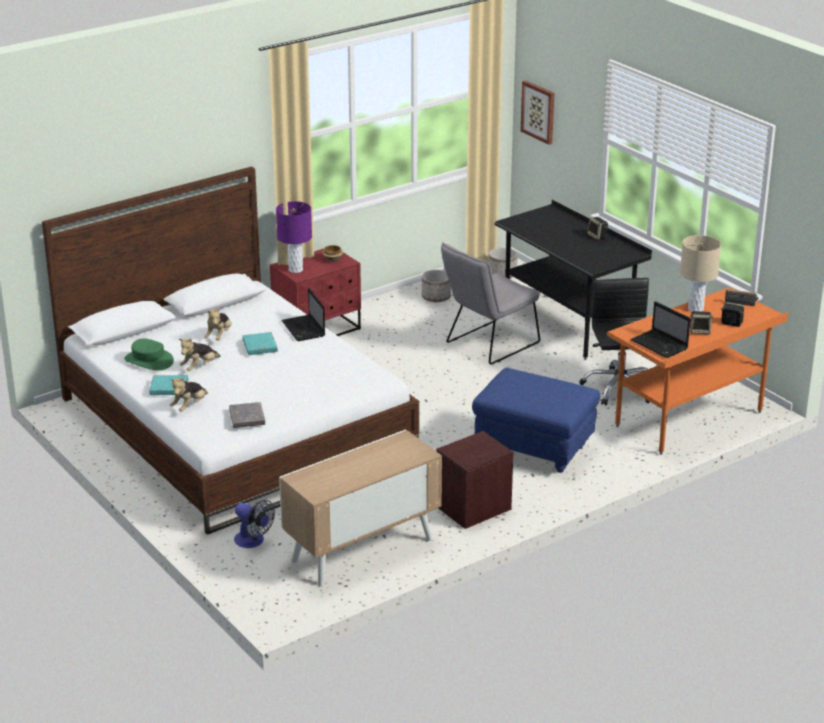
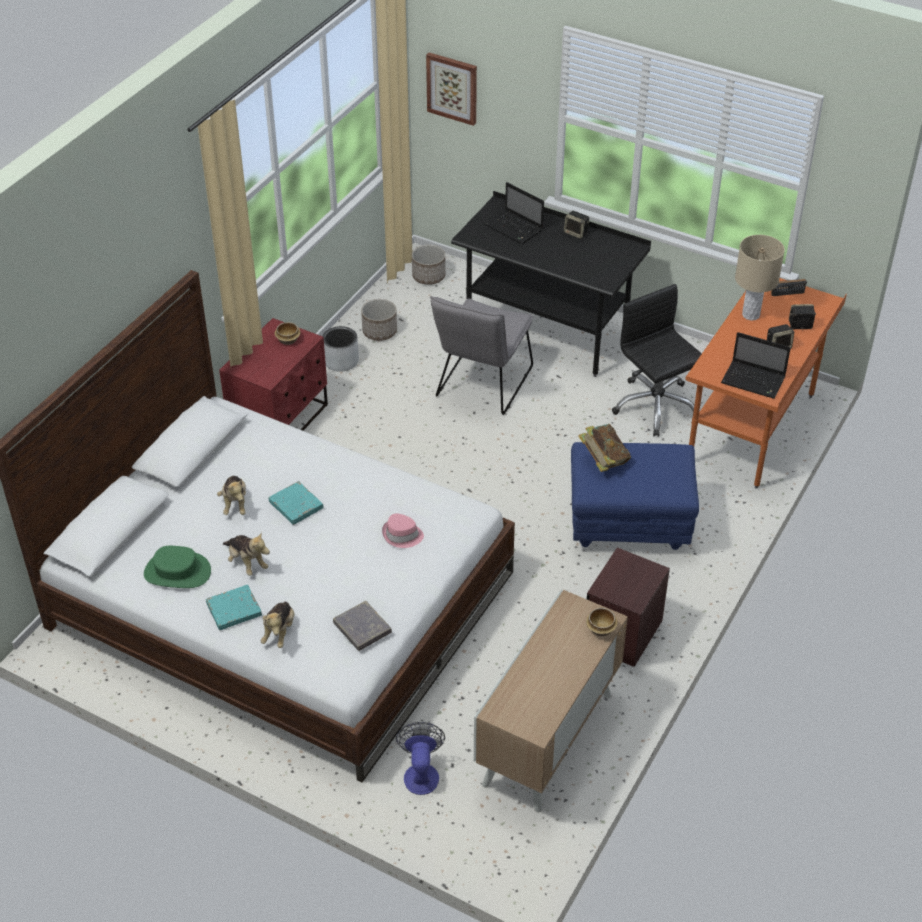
camera: 25 degrees left, 15 degrees up
(199, 367) = (246, 562): plush toy -> plush toy turned 60 degrees counterclockwise
(253, 541) = (421, 773): fan -> fan turned 105 degrees counterclockwise
(295, 270) = (256, 369): purple table lamp -> none
(304, 329) = (327, 461): laptop -> laptop (515, 228)
(321, 379) = (402, 535): none -> pink hat
(392, 307) = (341, 361): none -> grey planter
(415, 457) = (601, 629): none -> bowl
(516, 380) = (603, 460): none -> book

